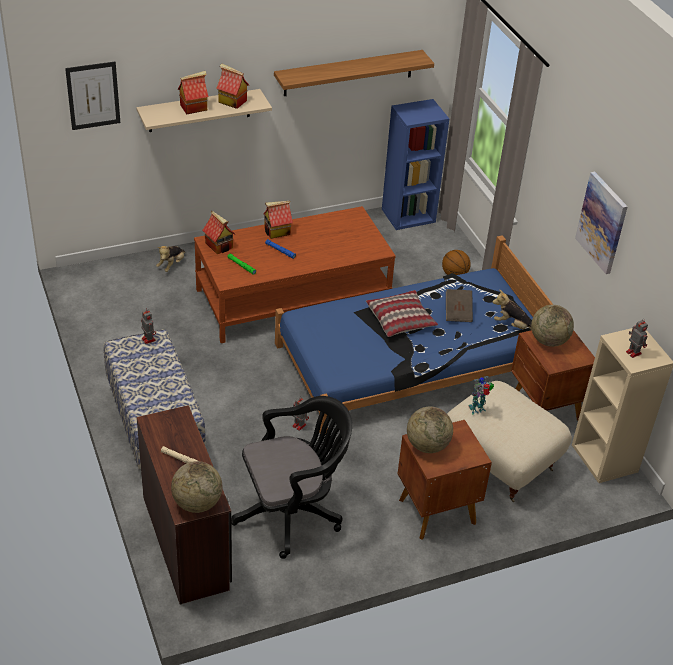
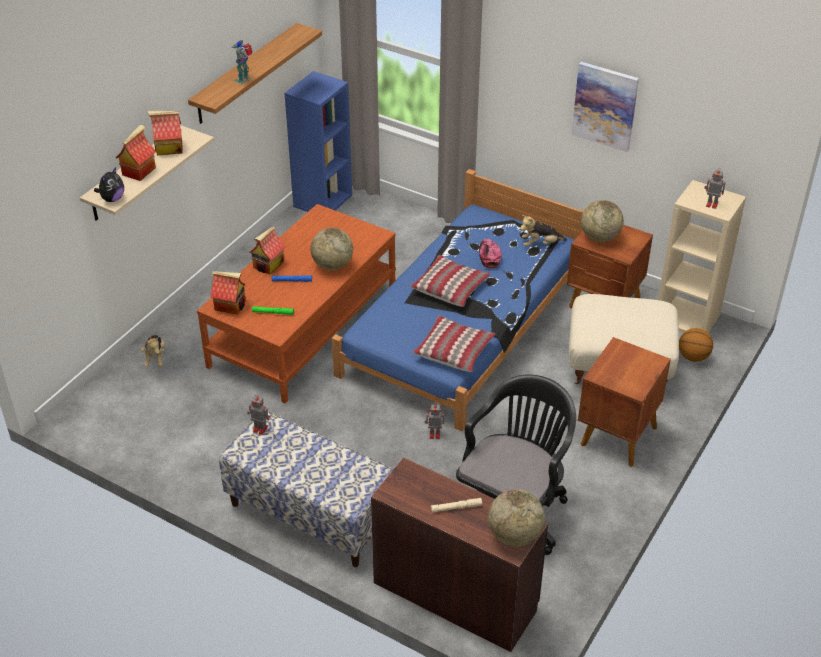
camera: 35 degrees left, 0 degrees up
(93, 95) = (38, 203): picture -> none
(154, 118) = (112, 199): none -> plush toy
(349, 365) = (453, 350): none -> pillow
(427, 445) = (611, 375): globe -> globe (332, 265)
(454, 274) = (417, 232): basketball -> basketball (693, 357)
(458, 312) = (489, 256): brown book -> cap
(478, 409) = (597, 326): toy robot -> toy robot (244, 80)

